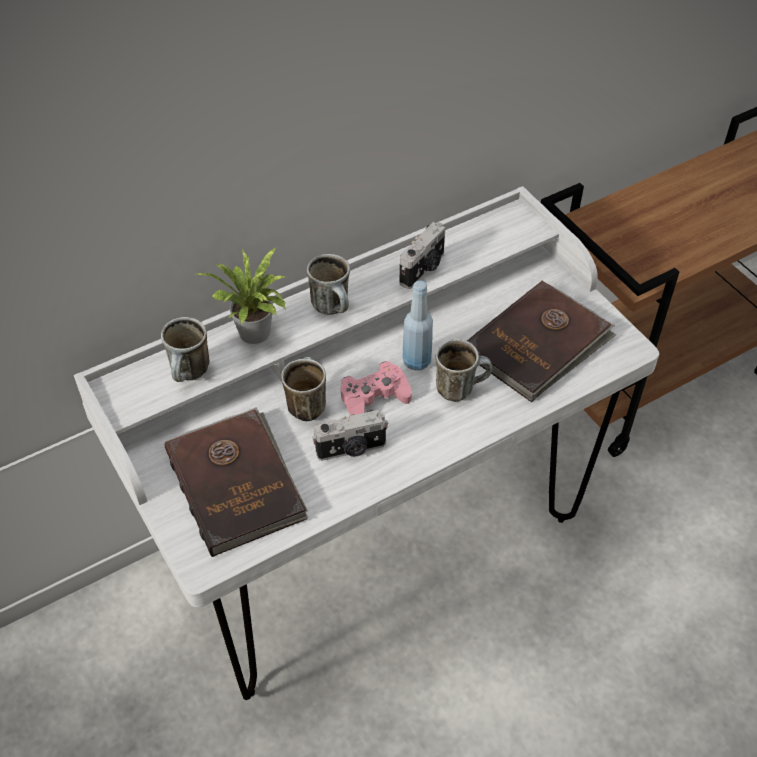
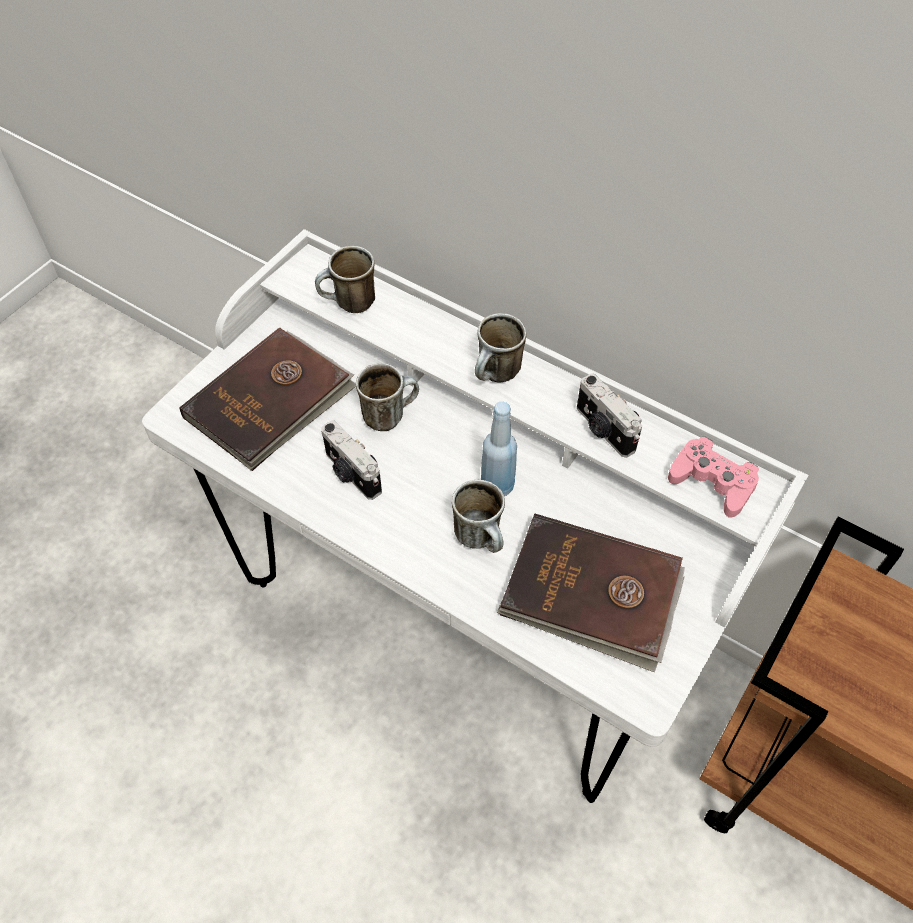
camera: 65 degrees right, 5 degrees up
(255, 335) = (424, 330): potted plant -> none
(374, 397) = (427, 467): pink game controller -> pink game controller (712, 481)
(423, 269) = (603, 430): camera -> camera turned 45 degrees clockwise

